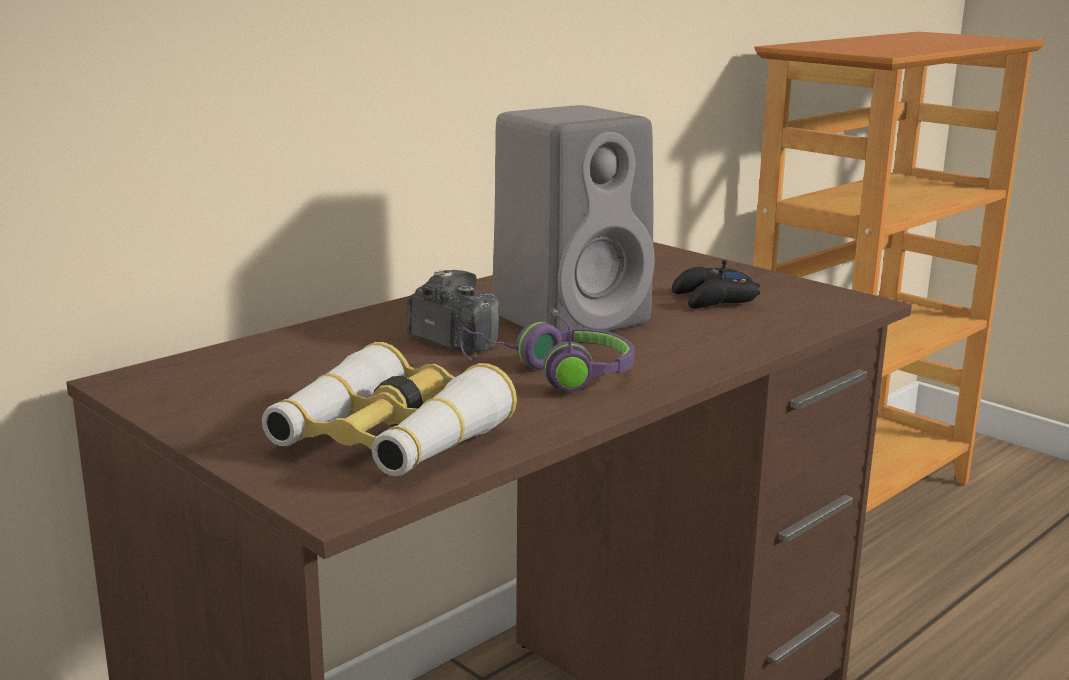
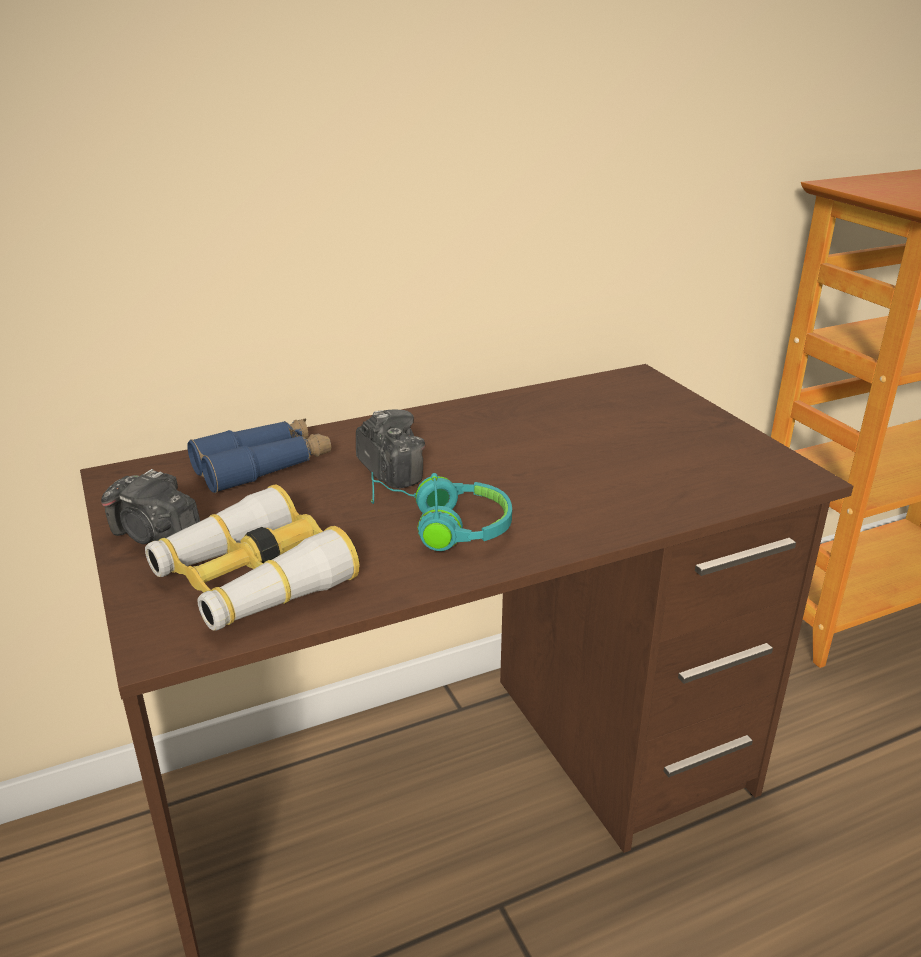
camera: 20 degrees right, 10 degrees up
(231, 421) = (155, 534): none -> camera
(302, 353) = (263, 466): none -> blue binoculars
(553, 375) = (441, 526): purple headphones -> turquoise headphones
(573, 318) = (511, 457): grey speaker -> none
(713, 299) = (656, 451): black game controller -> none

